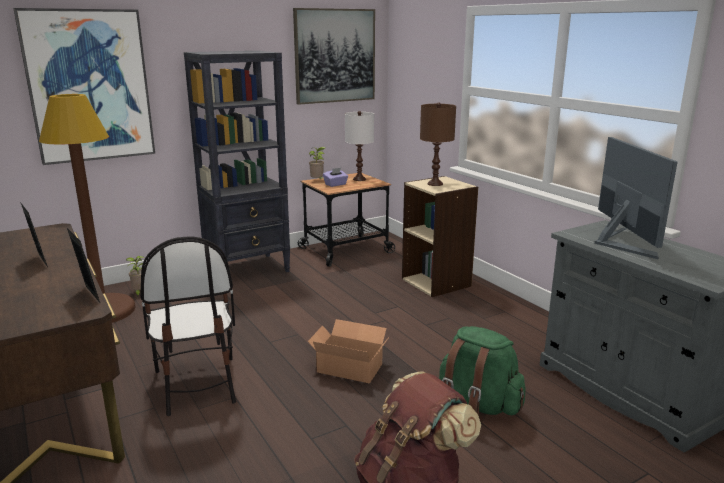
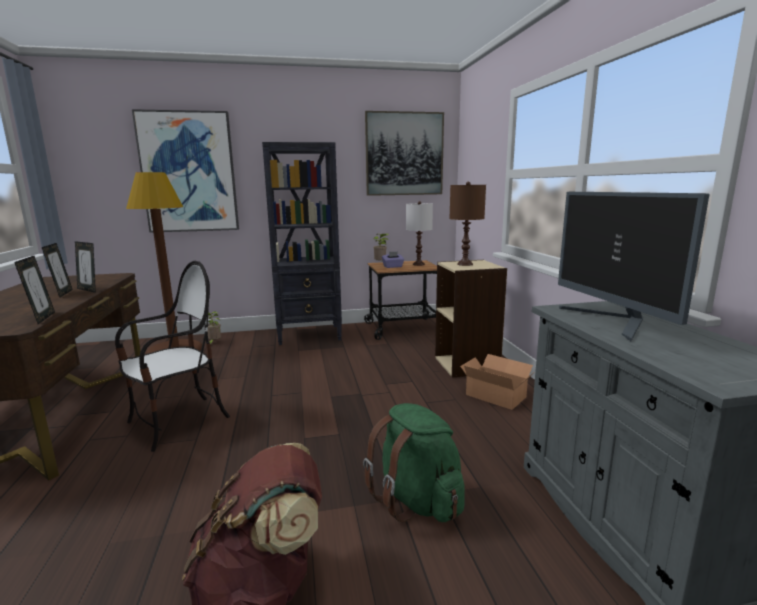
camera: 20 degrees right, 5 degrees down
(63, 253) = (89, 290): none -> picture frame
(197, 385) = (178, 422): chair -> chair turned 135 degrees counterclockwise
(349, 366) = (319, 430): cardboard box -> cardboard box (495, 395)
(620, 243) = (613, 322): monitor -> monitor turned 150 degrees clockwise

